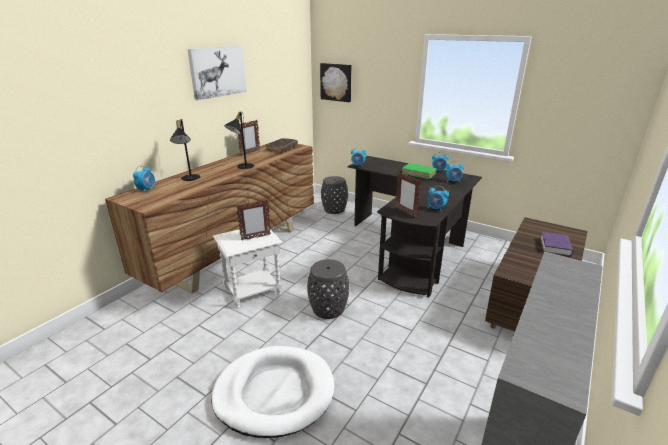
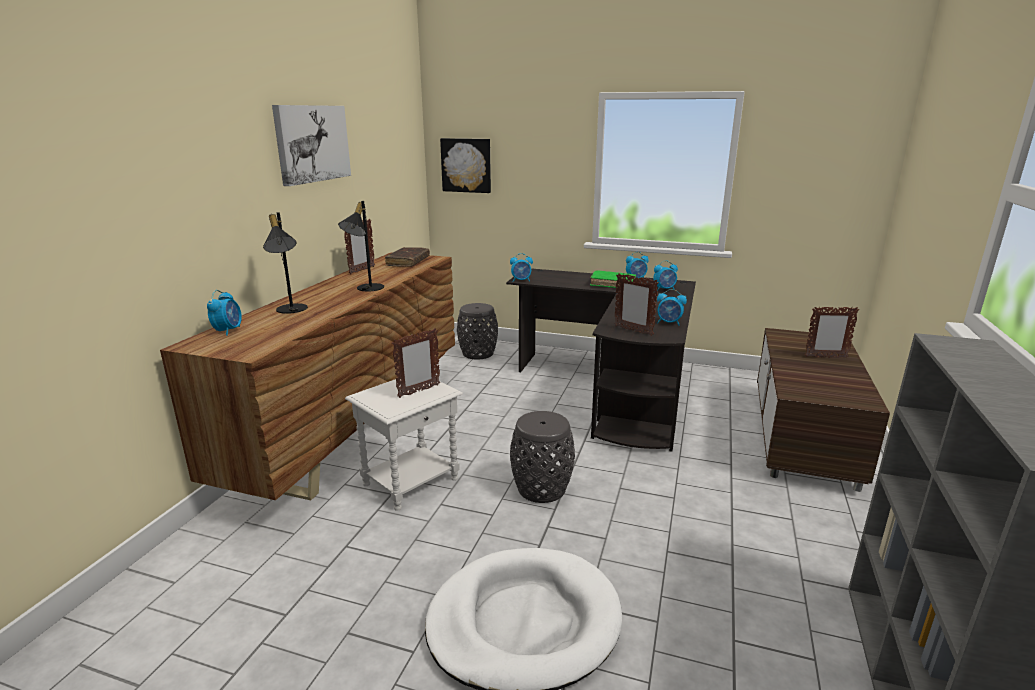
camera: 15 degrees left, 5 degrees down
(555, 246) = (825, 357): purple book -> picture frame

